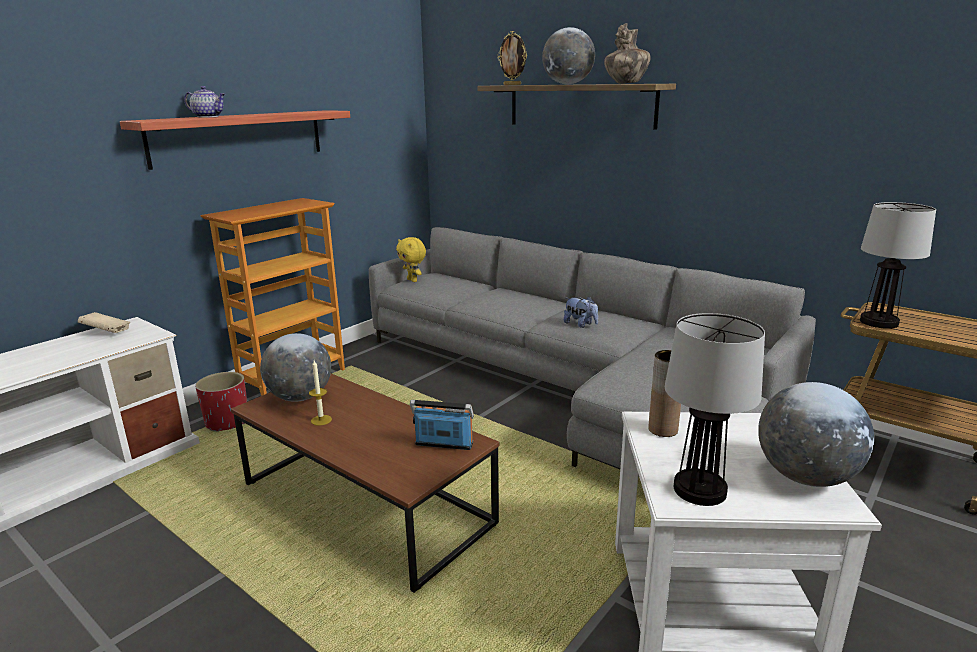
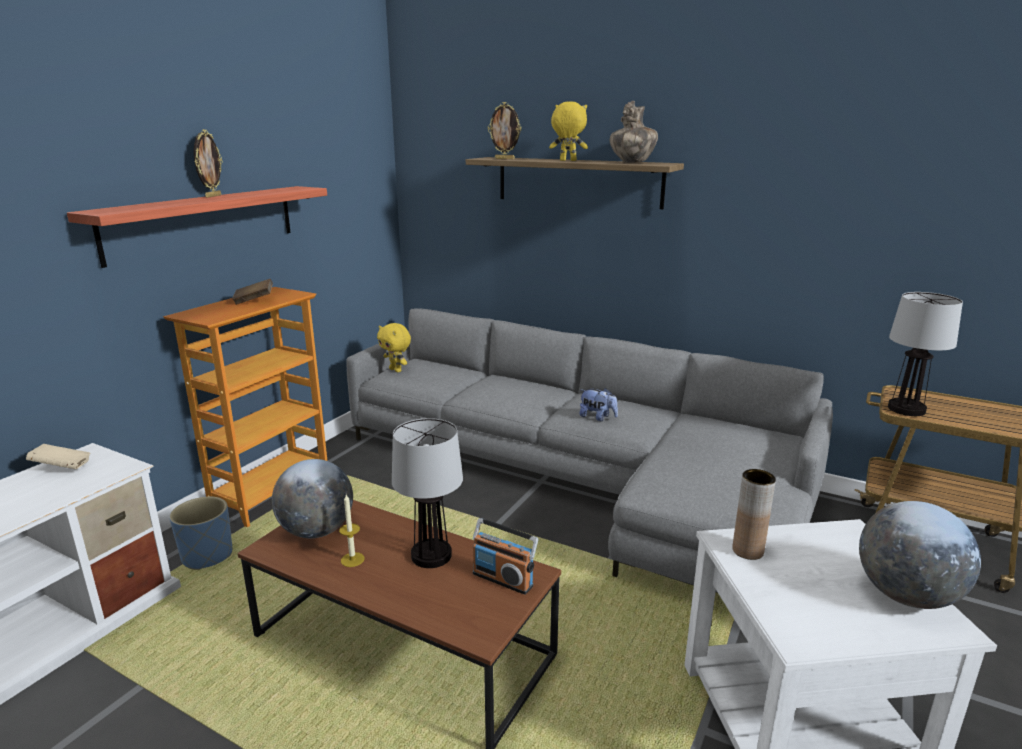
camera: 10 degrees left, 0 degrees up
(208, 117) = (173, 203): teapot -> none
(227, 422) = (207, 555): red planter -> blue planter
(247, 114) = (213, 196): none -> picture frame
(279, 207) = (254, 301): none -> brown book
(444, 444) = (503, 579): radio -> radio turned 150 degrees counterclockwise
(567, 84) = (567, 160): globe -> yellow plush toy
(698, 489) = (813, 622): table lamp -> table lamp (430, 555)

